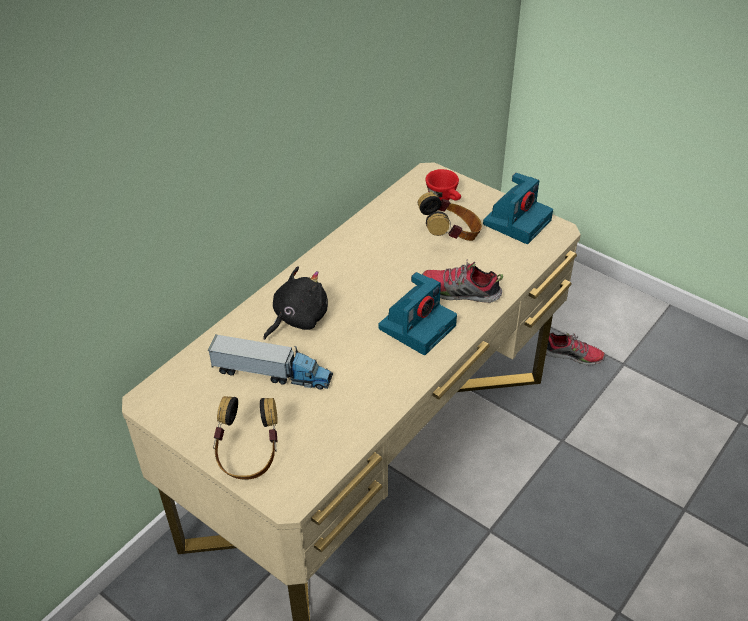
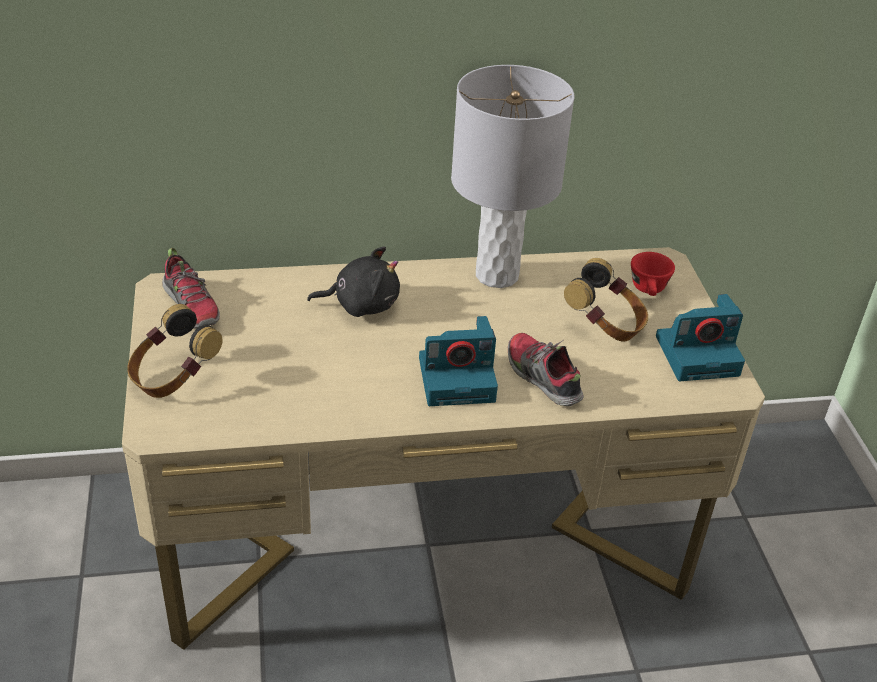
camera: 40 degrees right, 5 degrees down
(272, 373) = (279, 332): toy truck -> none
(351, 243) = (497, 275): none -> grey table lamp
(572, 355) = (754, 599): shoe -> shoe (192, 306)

